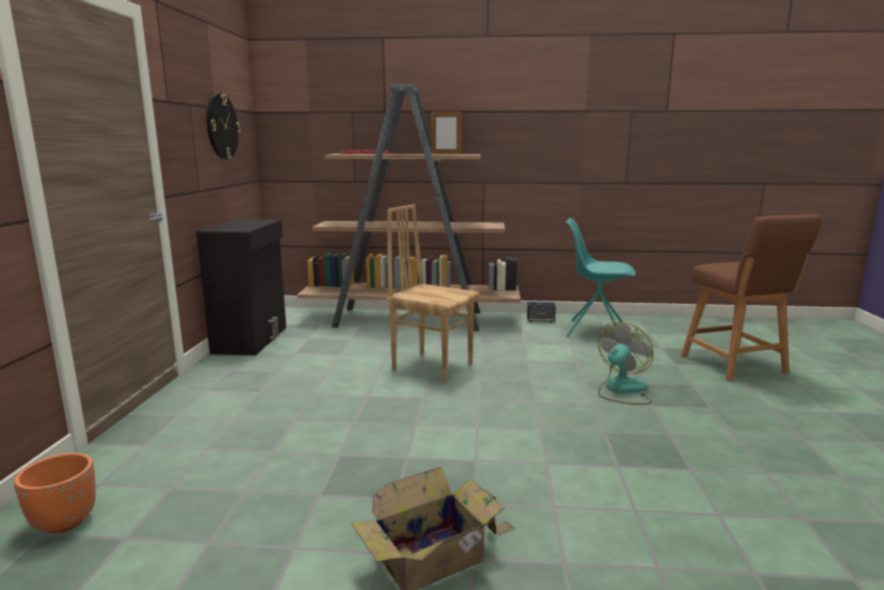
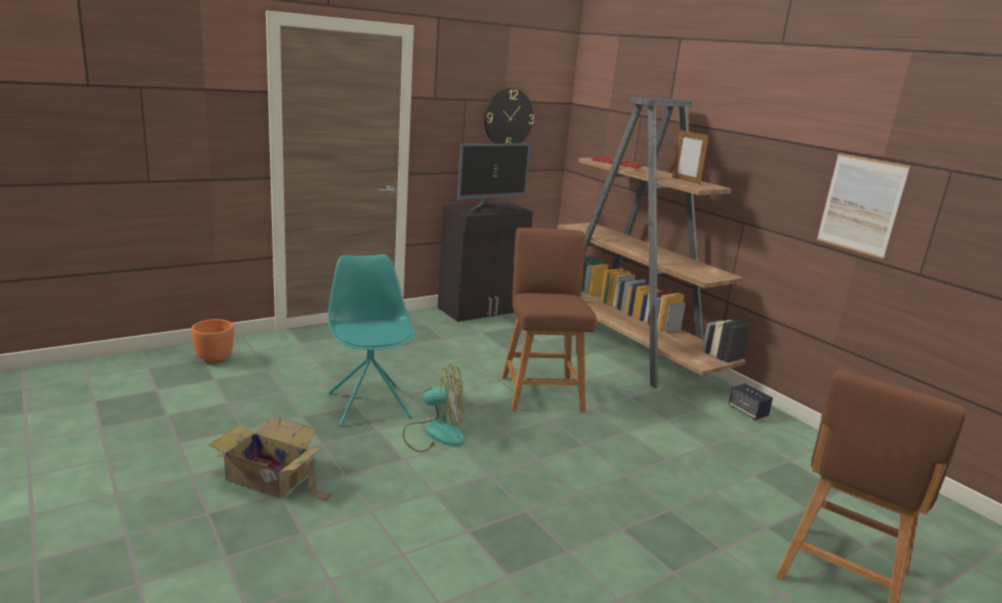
camera: 50 degrees right, 5 degrees up
(242, 224) = (489, 208): none -> monitor
(432, 366) = (541, 391): brown chair -> brown stool
(578, 146) = (861, 205): none -> picture
(594, 330) = (779, 451): turquoise chair -> turquoise chair (369, 404)
(622, 390) = (634, 503): fan -> fan (434, 434)

